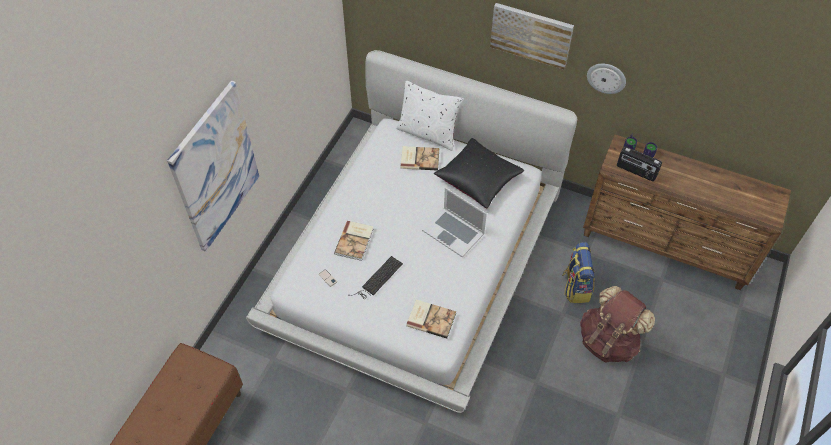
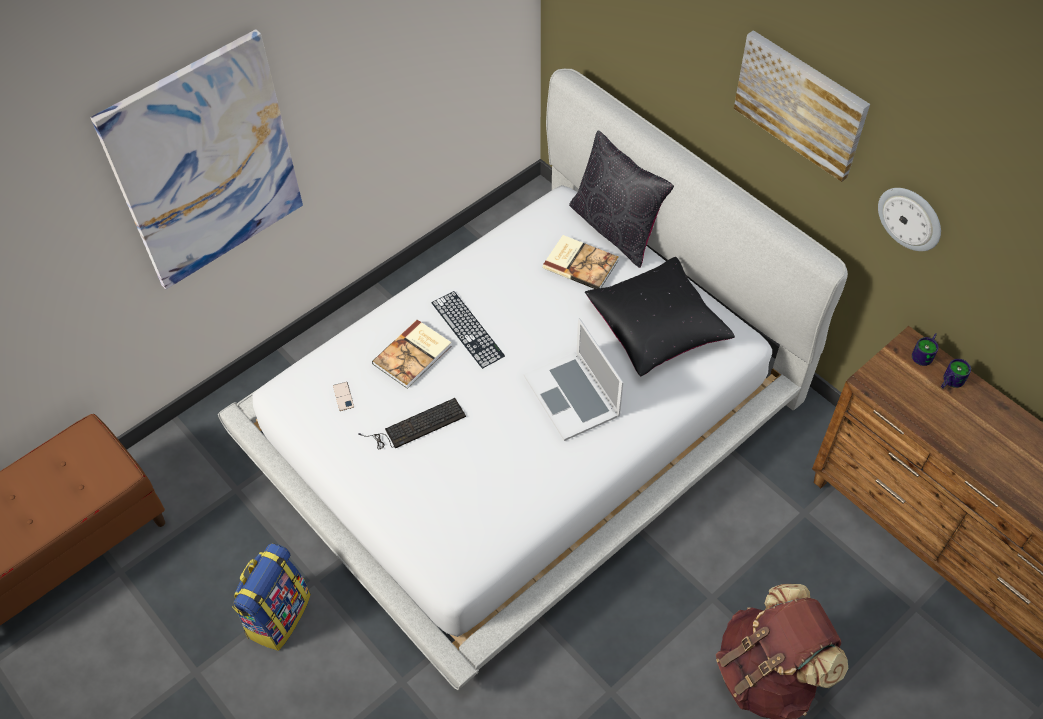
camera: 25 degrees right, 0 degrees up
(377, 216) = (467, 329): none -> keyboard
(428, 133) = (616, 228): white pillow -> black pillow
(431, 319) = (463, 519): book -> none
(575, 287) = (757, 562): backpack -> backpack (278, 614)
(636, 171) = (914, 401): radio -> none

